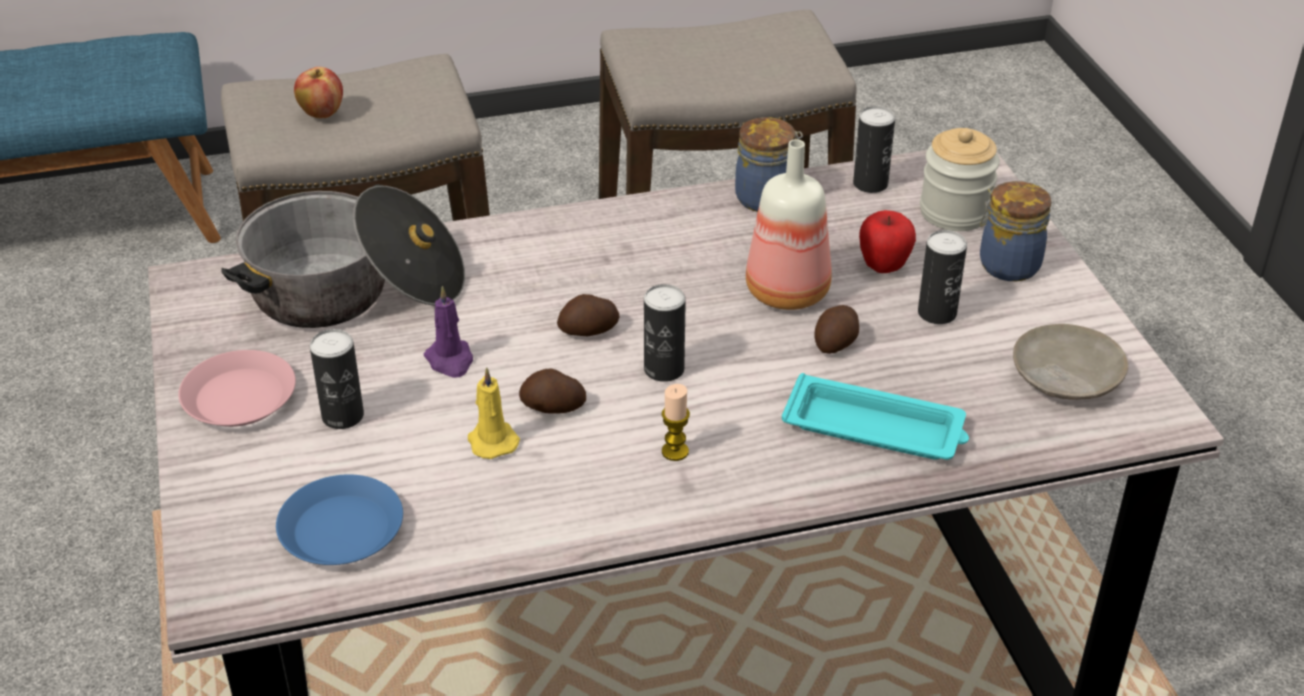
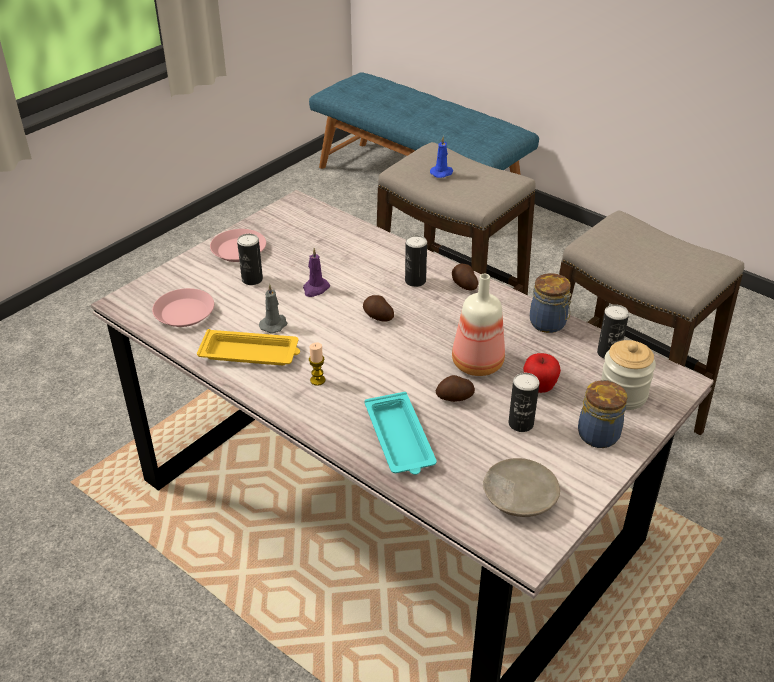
camera: 55 degrees right, 0 degrees up
(322, 113) = (442, 173): apple -> blue candle
(342, 529) = (184, 313): blue plate -> pink plate
(354, 291) = (334, 243): cooking pot -> none
(491, 440) = (274, 324): yellow candle -> grey candle
(538, 495) = (251, 353): none -> yellow tray
(553, 407) = (312, 331): potato -> potato (463, 285)
(664, 369) = (373, 351): can -> can (415, 281)

